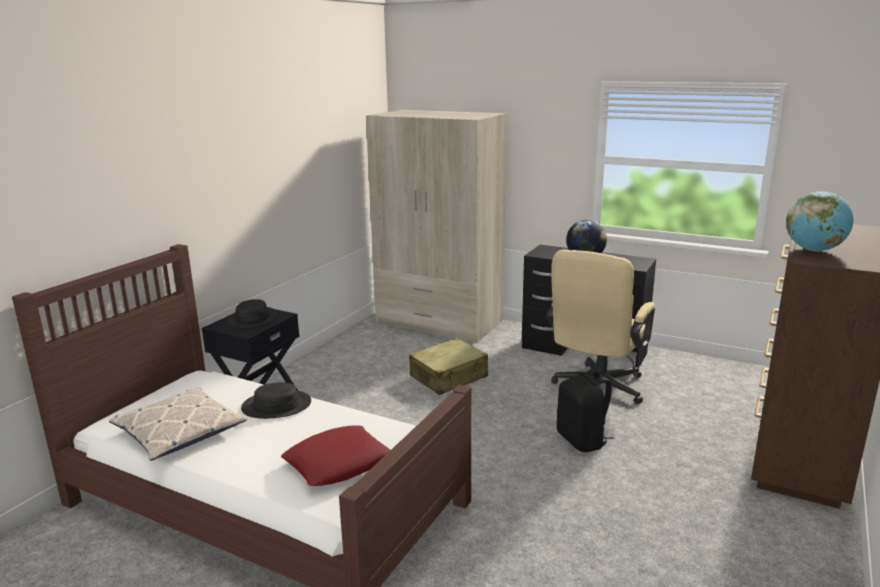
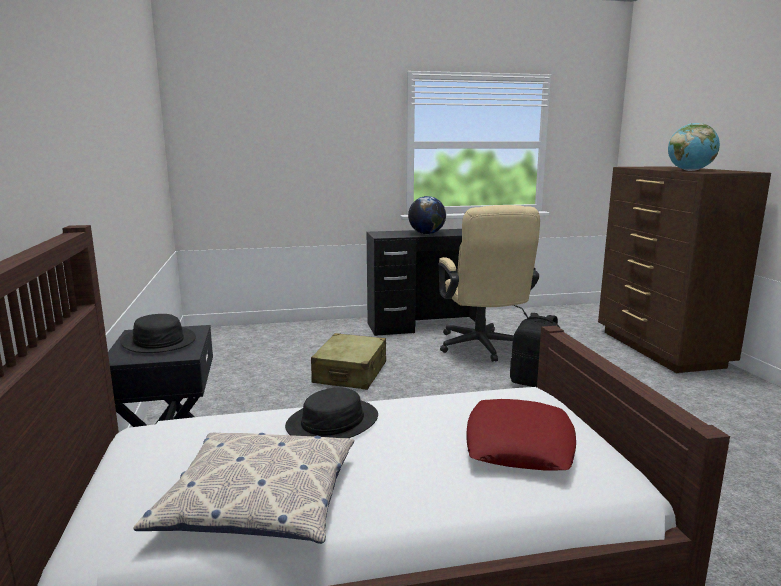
camera: 40 degrees left, 5 degrees down
(439, 322) = (264, 335): beige wardrobe -> none

